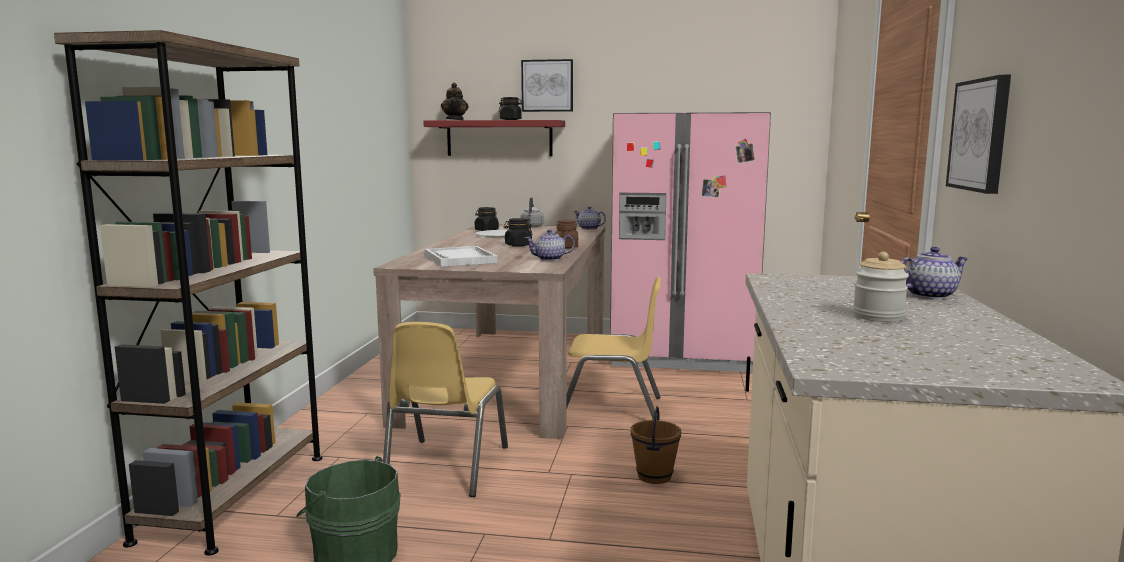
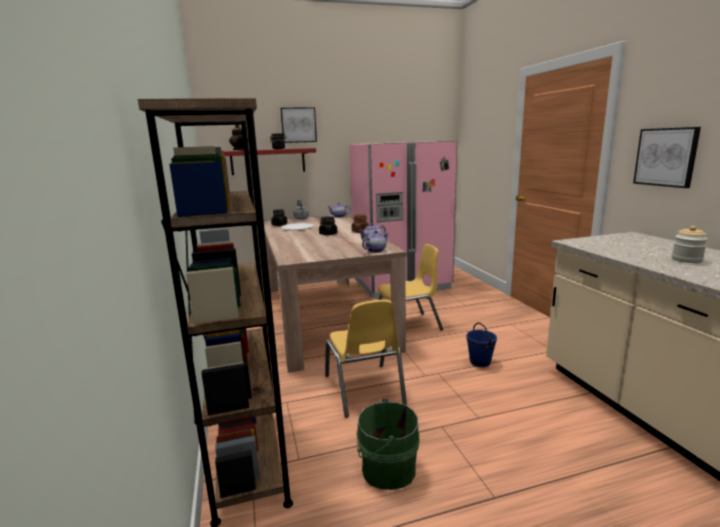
camera: 25 degrees left, 5 degrees up
(460, 259) = (318, 249): white tray -> none
(653, 476) = (479, 362): brown bucket -> blue bucket
(929, 295) = (662, 243): teapot -> teapot (375, 250)

